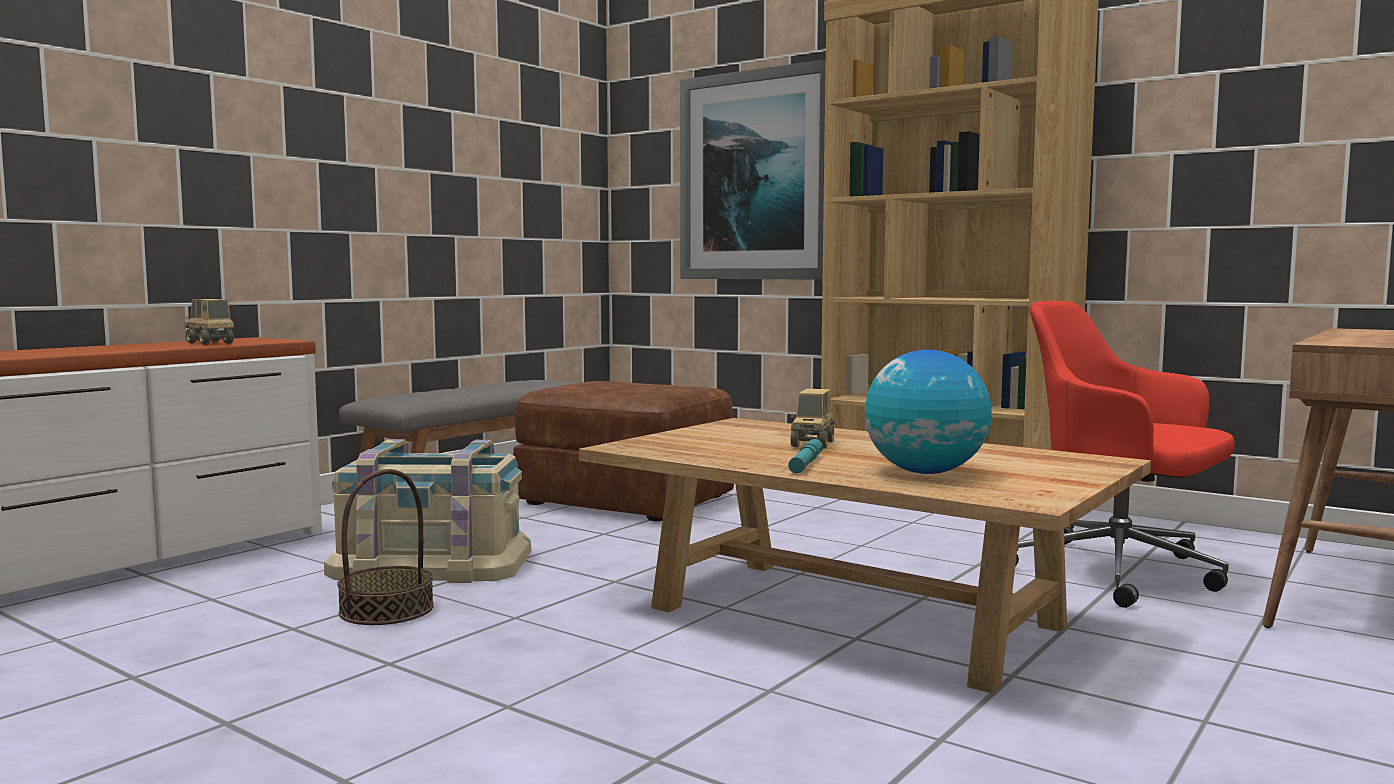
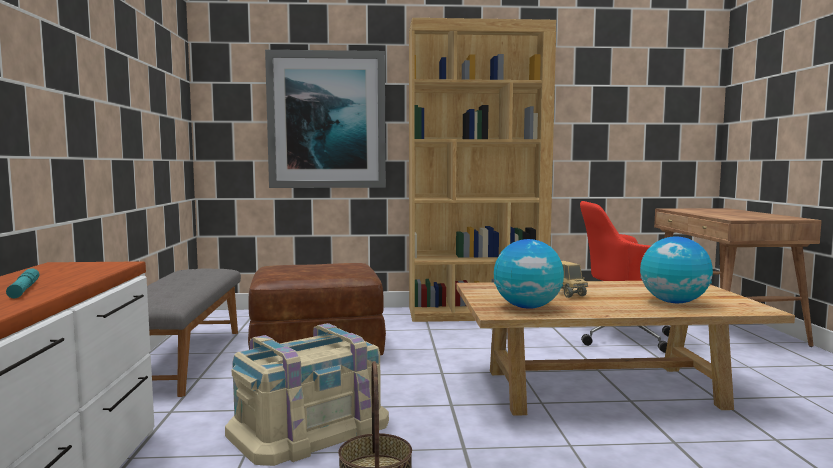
camera: 40 degrees left, 0 degrees up
(210, 343) = (63, 275): toy truck -> none
(688, 447) = (527, 307): none -> globe
(806, 464) = (617, 307): turquoise flashlight -> turquoise flashlight (24, 289)

